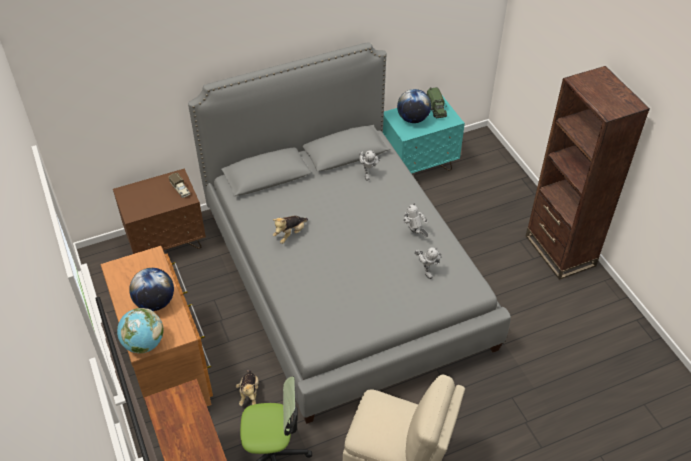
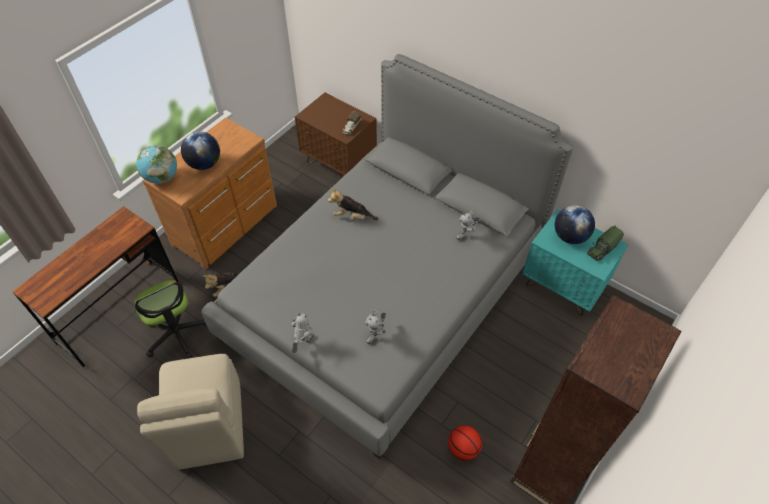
camera: 60 degrees right, 5 degrees up
(414, 234) = (415, 306): toy robot -> toy robot (303, 343)
(518, 294) = (463, 449): none -> basketball

